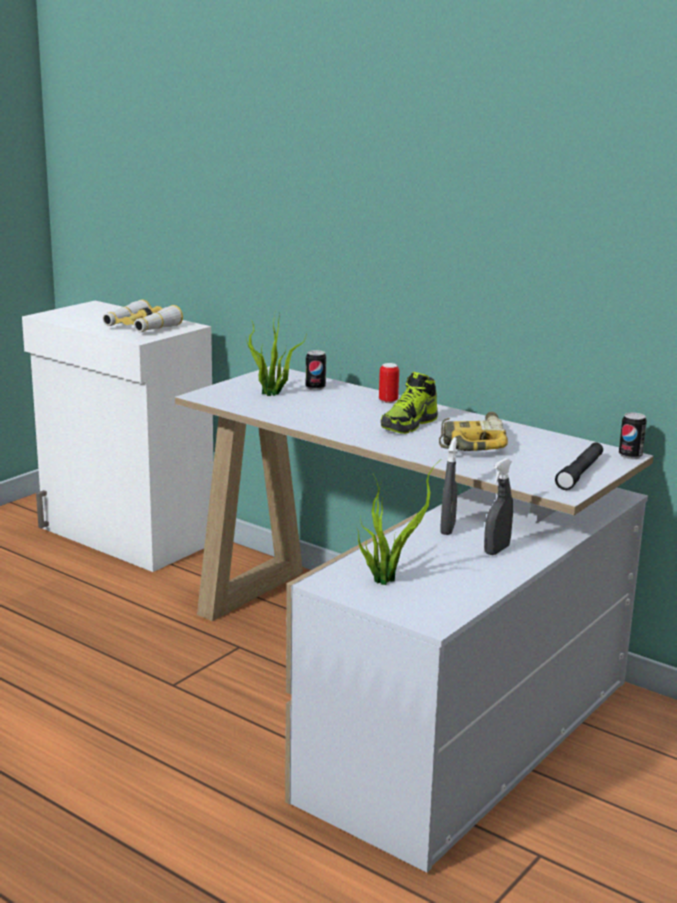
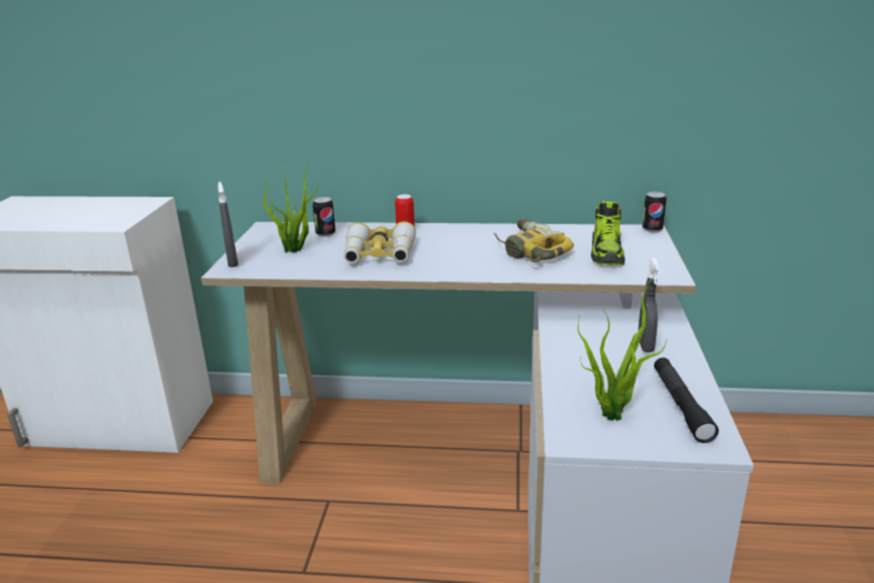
camera: 30 degrees left, 5 degrees up
(141, 327) = (102, 213): binoculars -> binoculars (379, 255)
(409, 425) = (456, 248): shoe -> shoe (607, 254)
(447, 529) = (580, 338): grey spray bottle -> grey spray bottle (232, 262)
(580, 473) = (648, 254): black flashlight -> black flashlight (681, 405)

